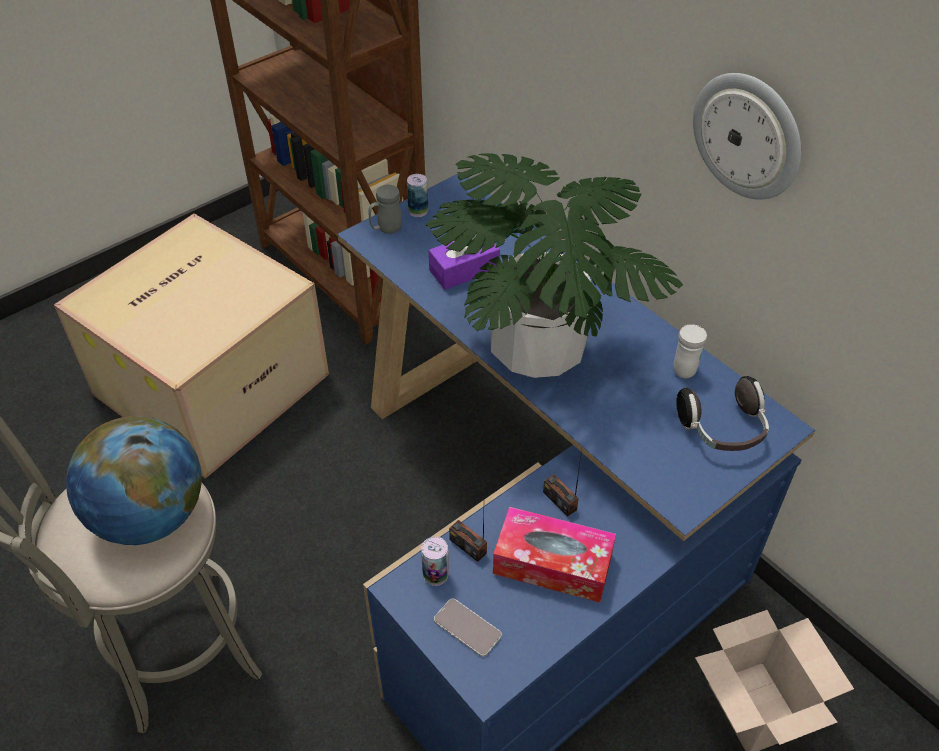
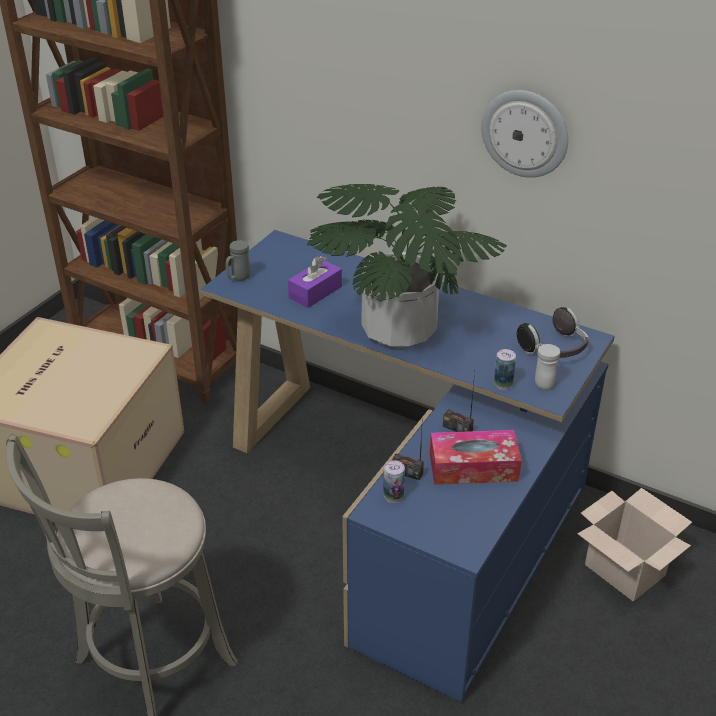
camera: 20 degrees left, 10 degrees down
(150, 516) = (151, 514): globe -> none
(418, 211) = (256, 261): can -> can (503, 384)
(467, 628) = (434, 521): phone -> none
(684, 367) = (508, 318): white mug -> white mug (543, 382)

